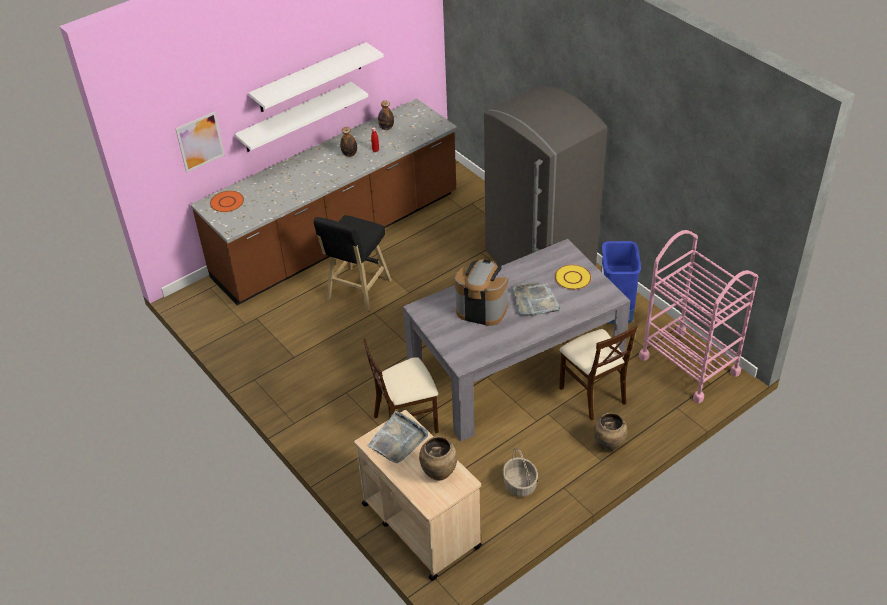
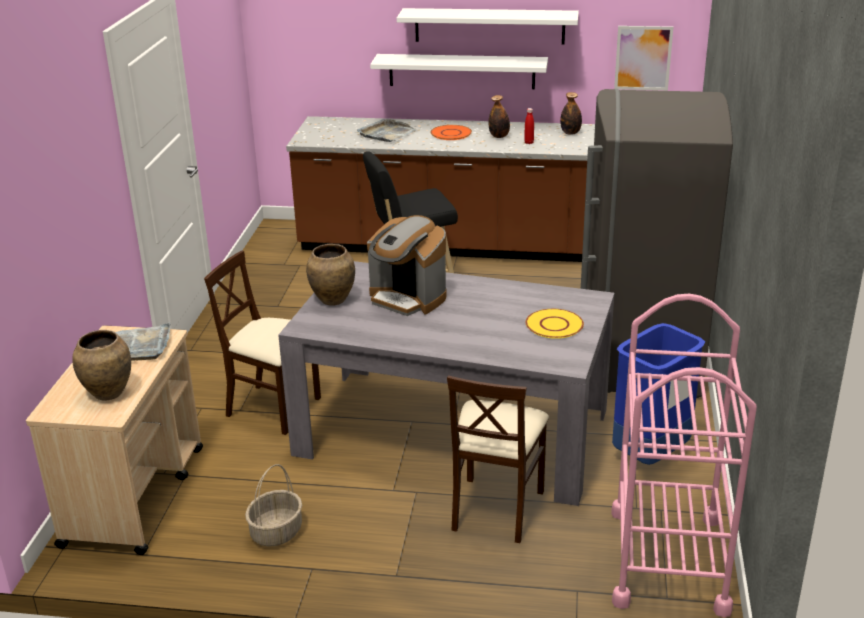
camera: 45 degrees right, 15 degrees down
(200, 141) = (333, 44): picture -> picture (643, 58)
(227, 202) = (335, 125): orange plate -> orange plate (451, 133)
(481, 309) = (407, 298): coffee machine -> coffee machine turned 150 degrees clockwise
(535, 301) = (474, 321): grey tray -> grey tray (387, 133)
(609, 445) = (429, 568): brown vase -> brown vase (332, 300)

